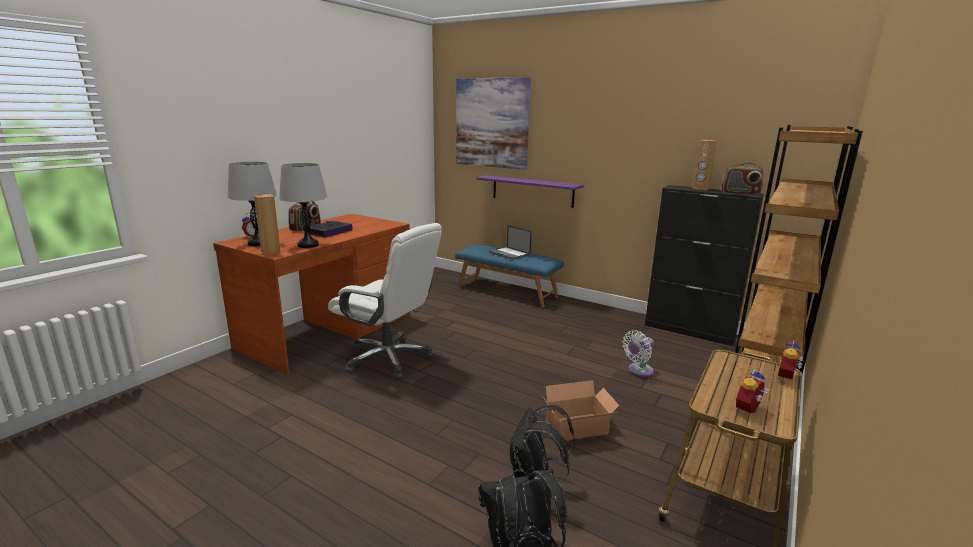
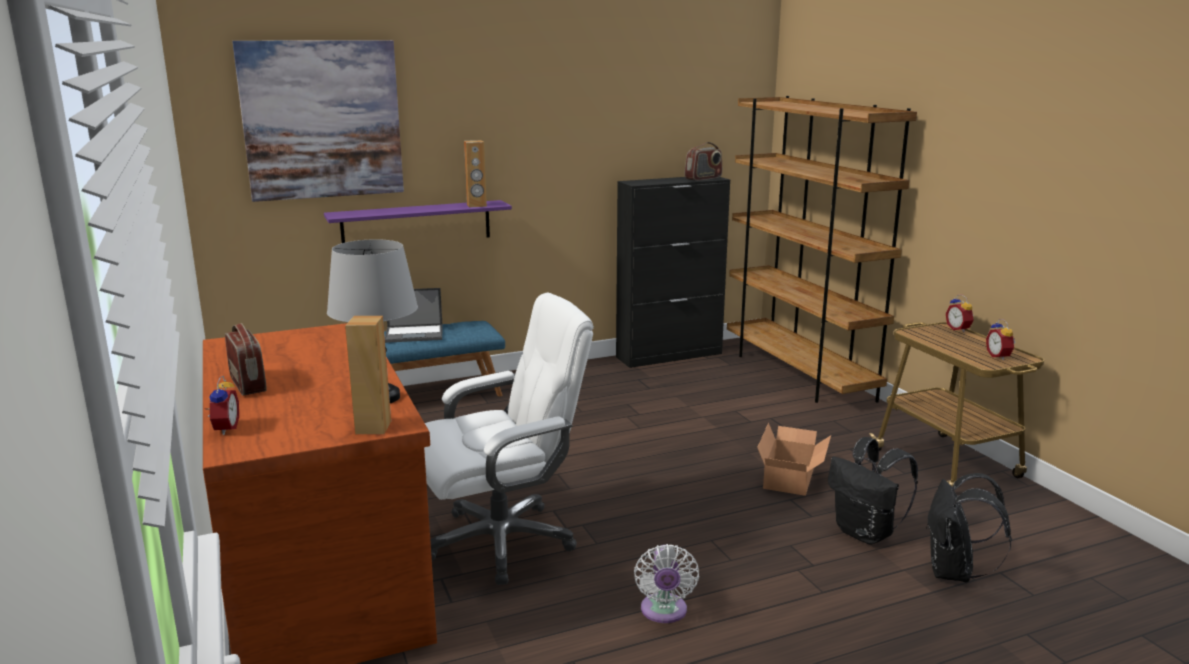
camera: 55 degrees left, 0 degrees up
(258, 243) = (293, 430): grey table lamp -> none
(329, 232) = (315, 373): book -> none
(638, 371) = (718, 409): white fan -> white fan (664, 612)
(700, 188) = (658, 179): brown speaker -> brown speaker (476, 205)

